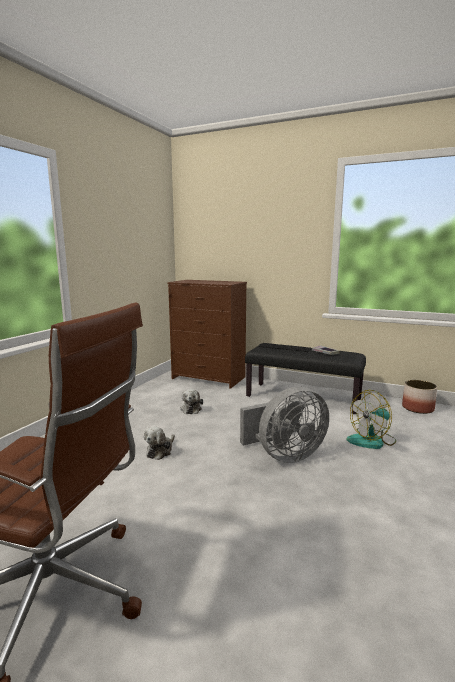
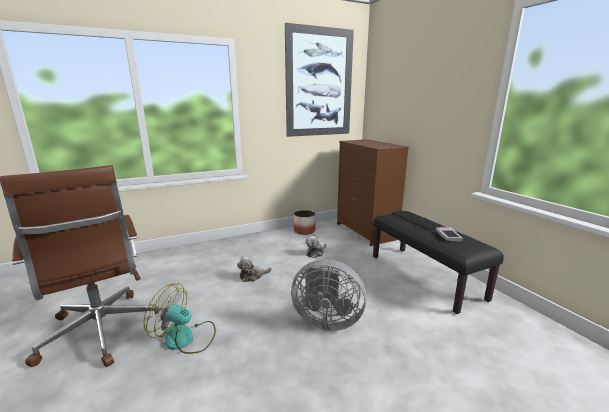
camera: 40 degrees right, 5 degrees up
(139, 216) = (319, 83): none -> picture
(372, 440) = (430, 347): fan -> fan (186, 339)
(418, 408) = (558, 342): planter -> planter (304, 231)

